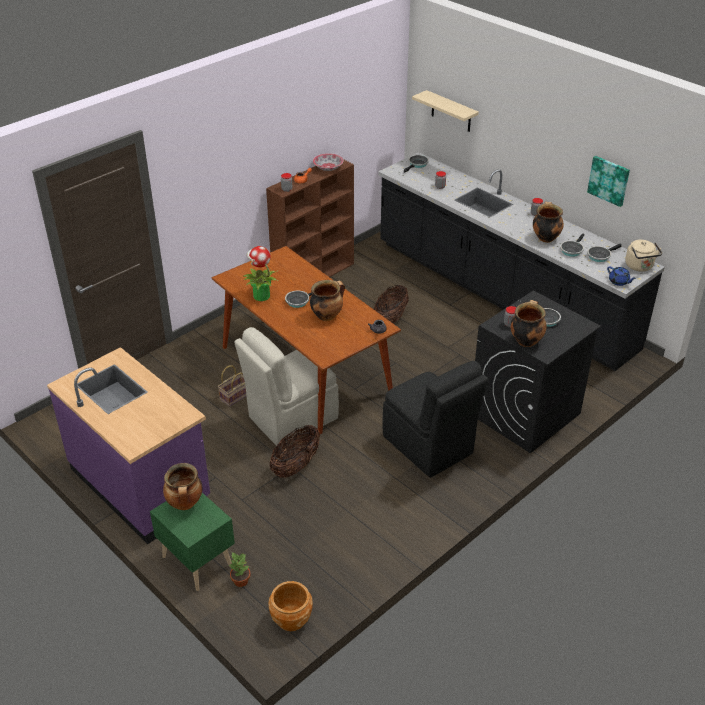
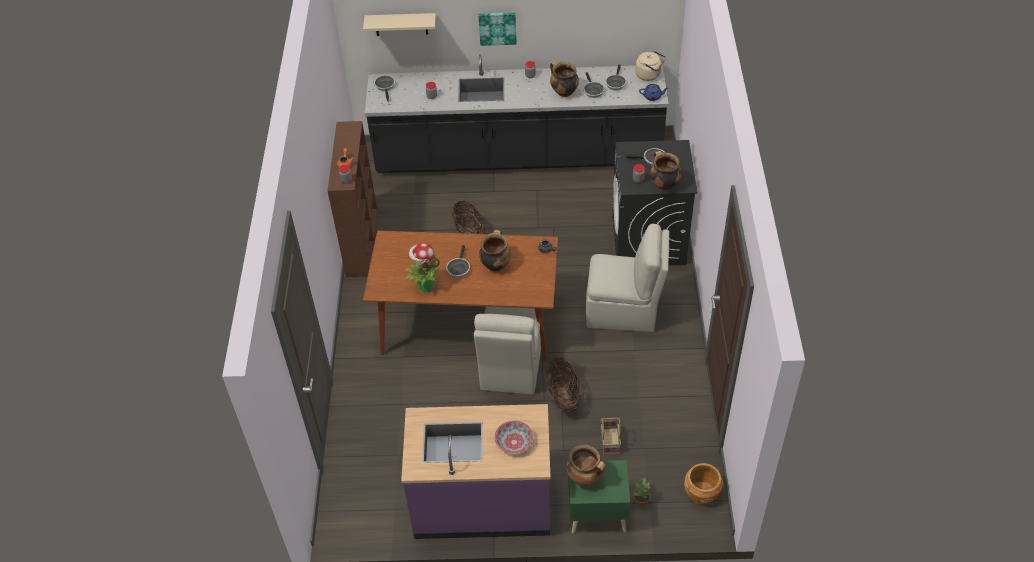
camera: 45 degrees left, 10 degrees up
(236, 395) = (447, 382): basket -> basket (609, 440)
(328, 168) = (347, 138): bowl -> bowl (514, 442)
(429, 446) = (624, 310): black chair -> beige chair
(609, 180) = (593, 19): picture -> picture (497, 28)

